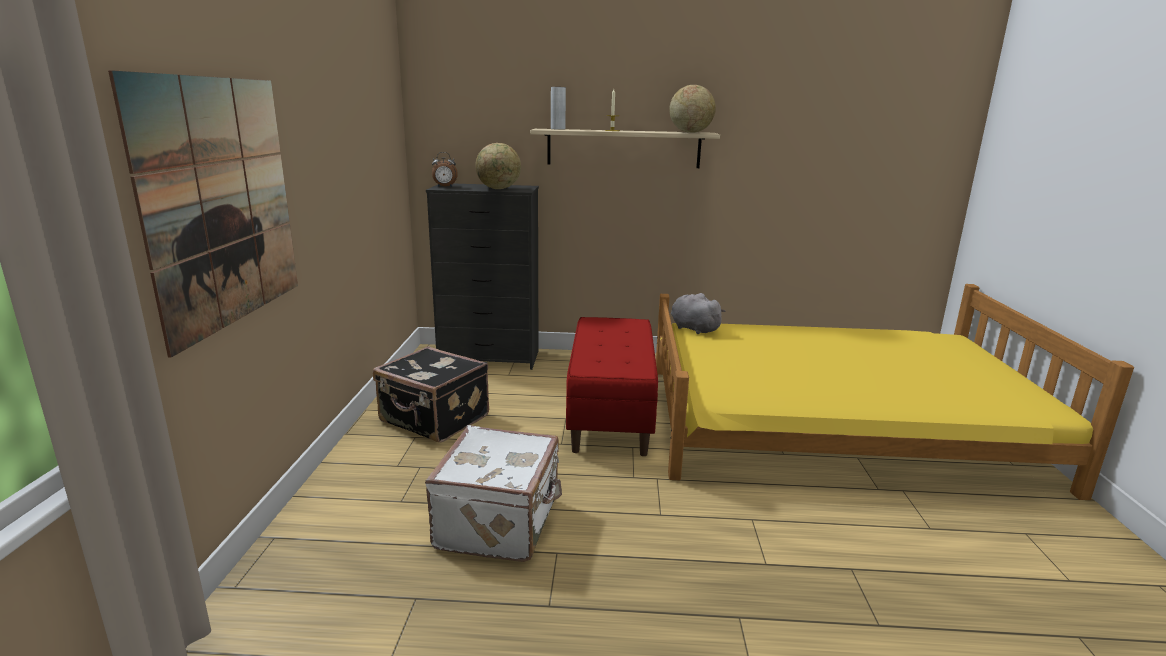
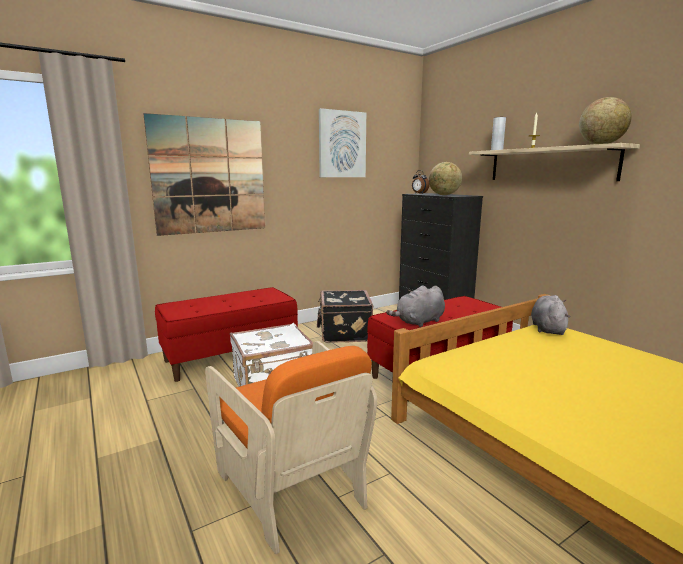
camera: 55 degrees right, 5 degrees down
(348, 116) = (342, 144): none -> picture
(358, 531) = (231, 356): none -> red bench
(624, 362) = (419, 322): none -> grey plush toy
(728, 586) = (291, 486): none -> orange armchair

